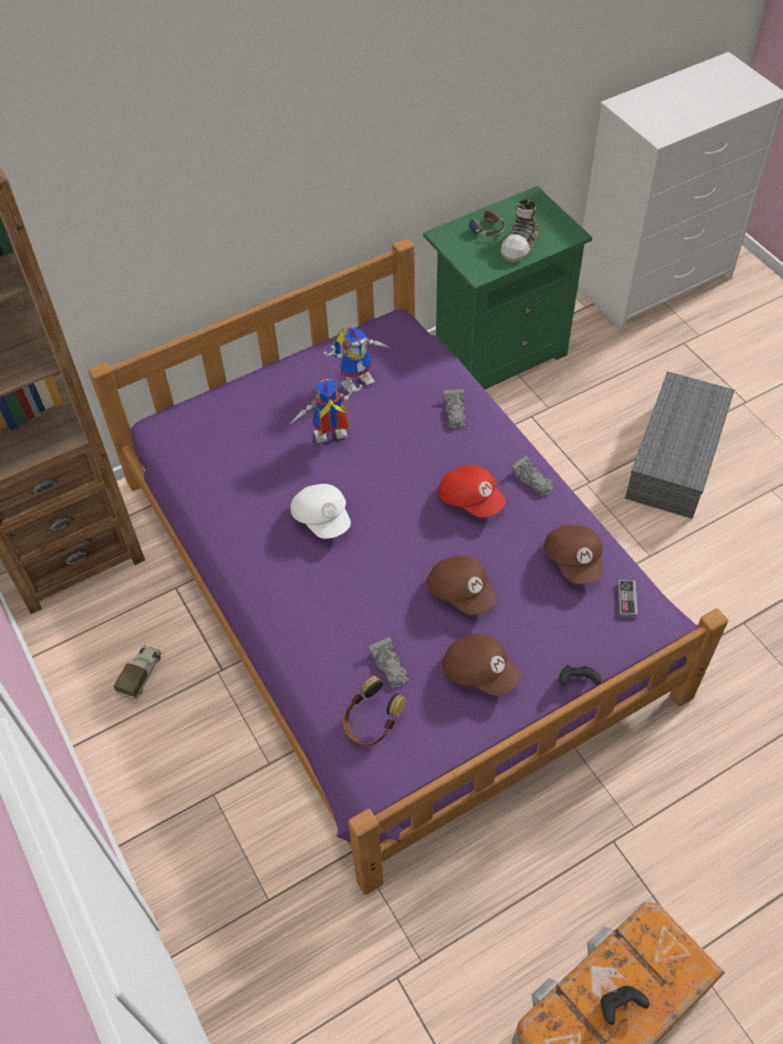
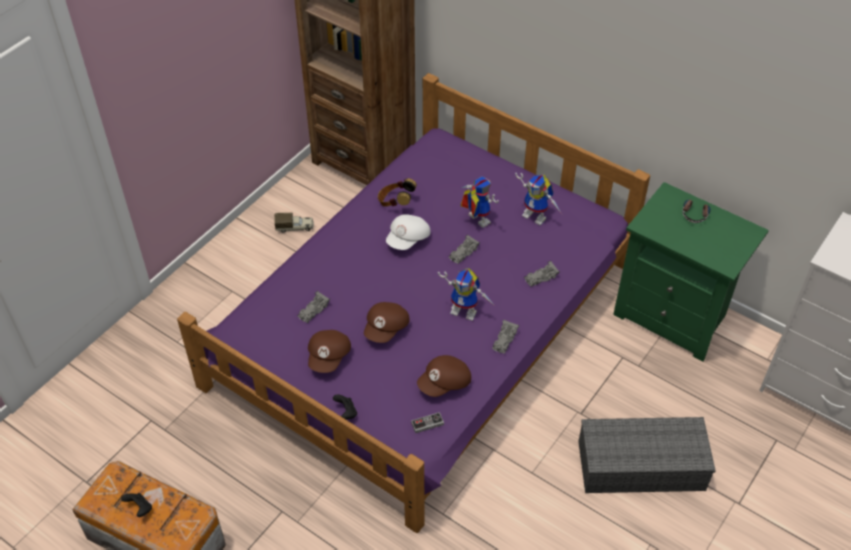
camera: 65 degrees right, 5 degrees down
(372, 723) = (269, 315): headphones -> headphones (396, 203)
(377, 470) = (463, 253): none -> grey toy car
(471, 499) = (466, 310): red cap -> toy robot
(520, 244) = (692, 239): shoe -> none

